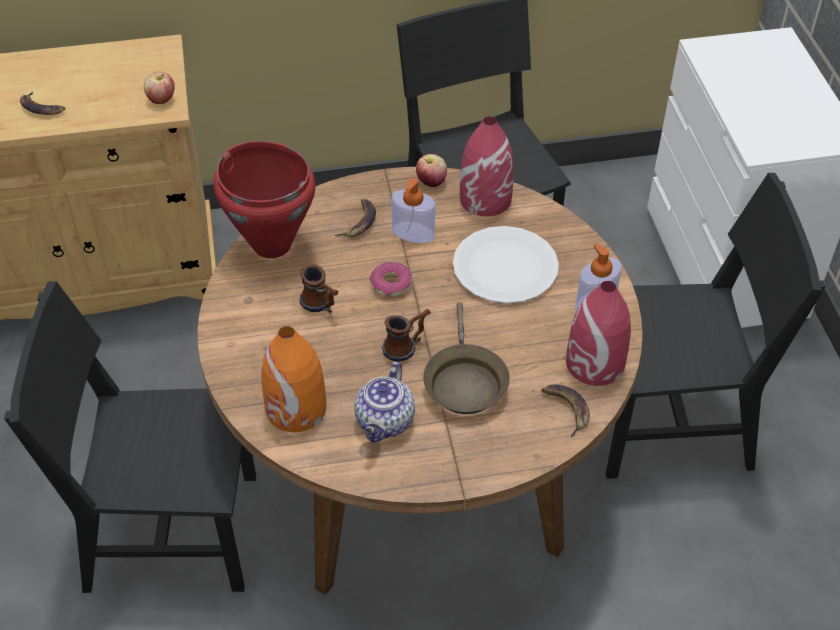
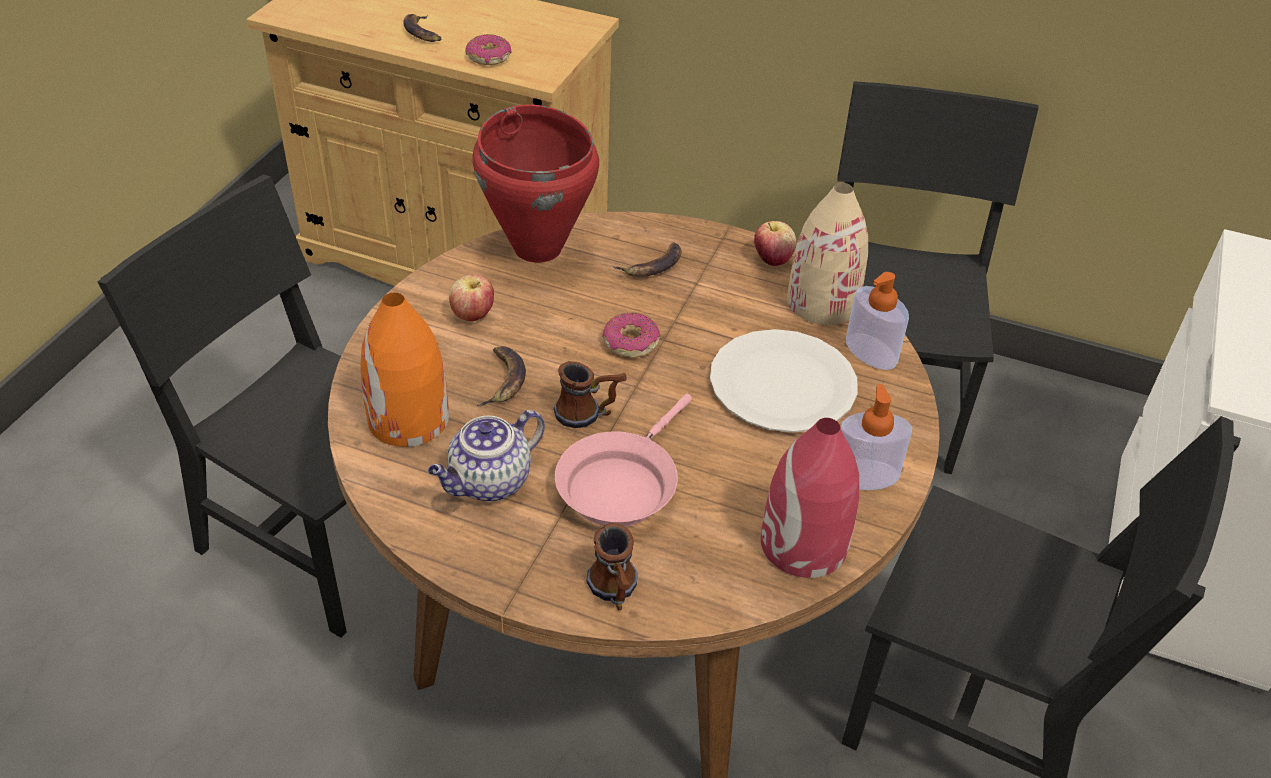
camera: 30 degrees right, 5 degrees down
(114, 109) = (489, 57): none -> donut
(161, 100) = (542, 66): apple -> apple (473, 315)
(321, 305) = (533, 329): mug -> mug (614, 593)
(413, 232) = (704, 301): soap dispenser -> soap dispenser (871, 351)
(464, 381) = (621, 484): brown frying pan -> pink frying pan
(485, 198) = (822, 302): red vase -> beige vase
(566, 409) = (719, 578): banana -> banana (503, 379)

